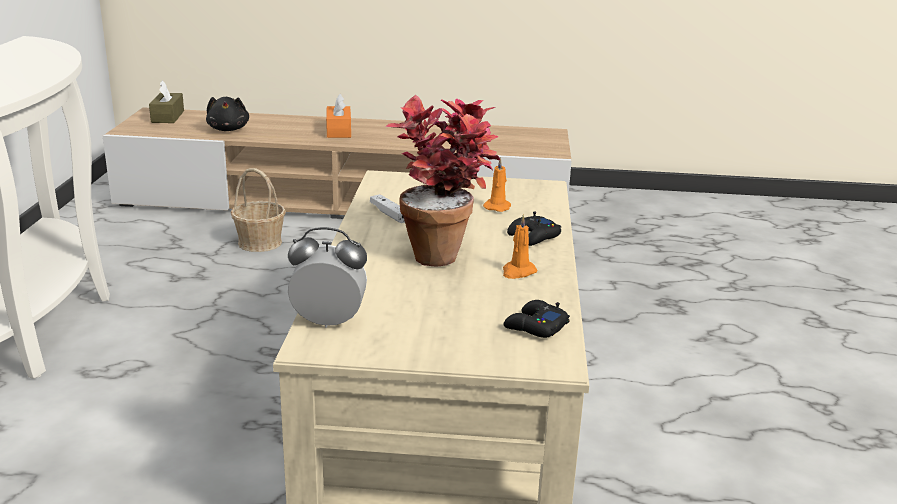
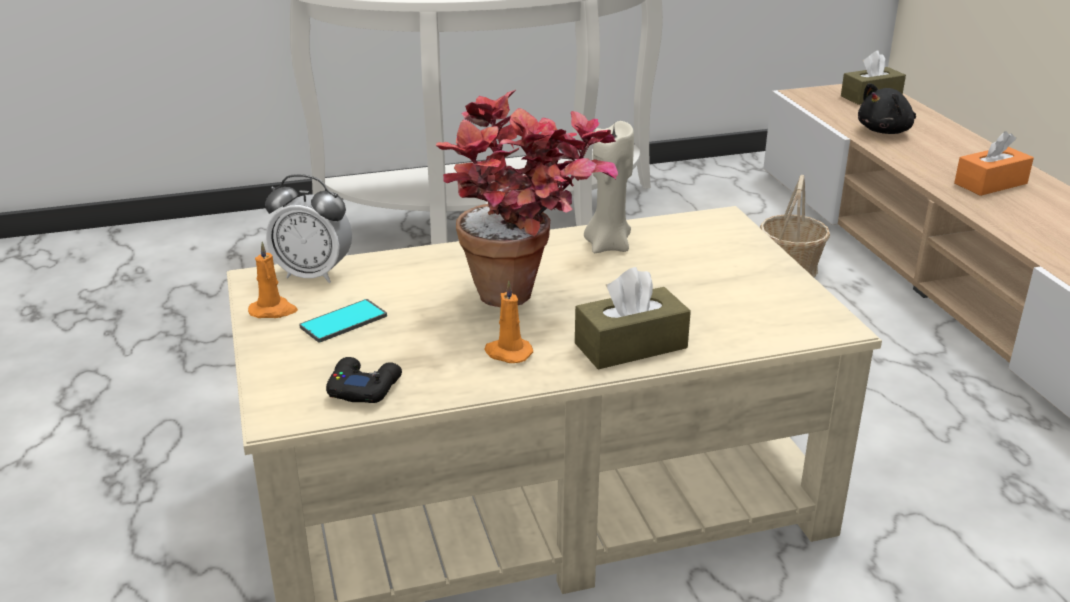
camera: 70 degrees right, 5 degrees up
(328, 322) = (313, 274): alarm clock -> alarm clock turned 120 degrees clockwise
(389, 214) = (608, 245): white game controller -> beige candle
(427, 320) = (343, 322): none -> phone
(497, 207) = (707, 304): orange candle -> orange candle (273, 311)
(534, 236) = (630, 346): black game controller -> brown tissue box

